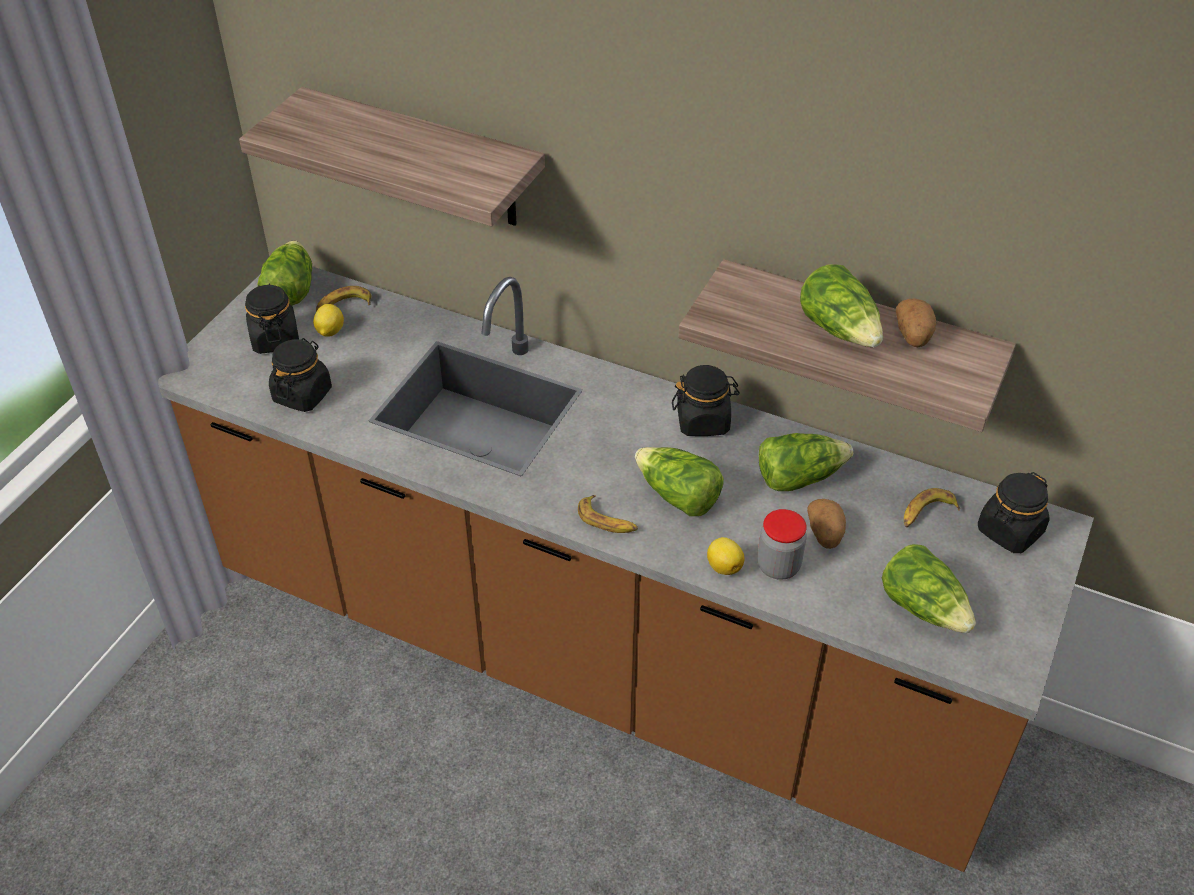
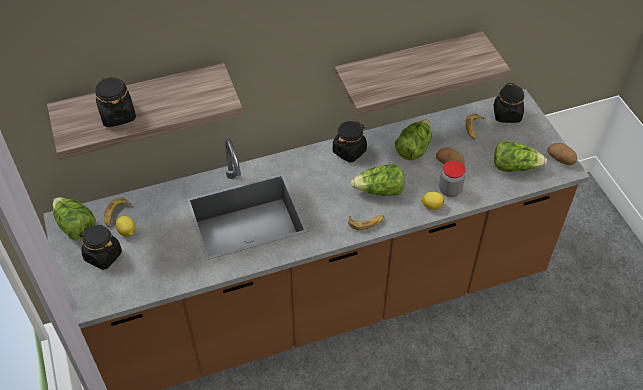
camera: 45 degrees left, 5 degrees up
(302, 394) = (156, 271): black jar -> black jar (117, 115)
(840, 330) = (418, 67): lettuce -> none
(913, 335) = (446, 52): potato -> potato (561, 159)

